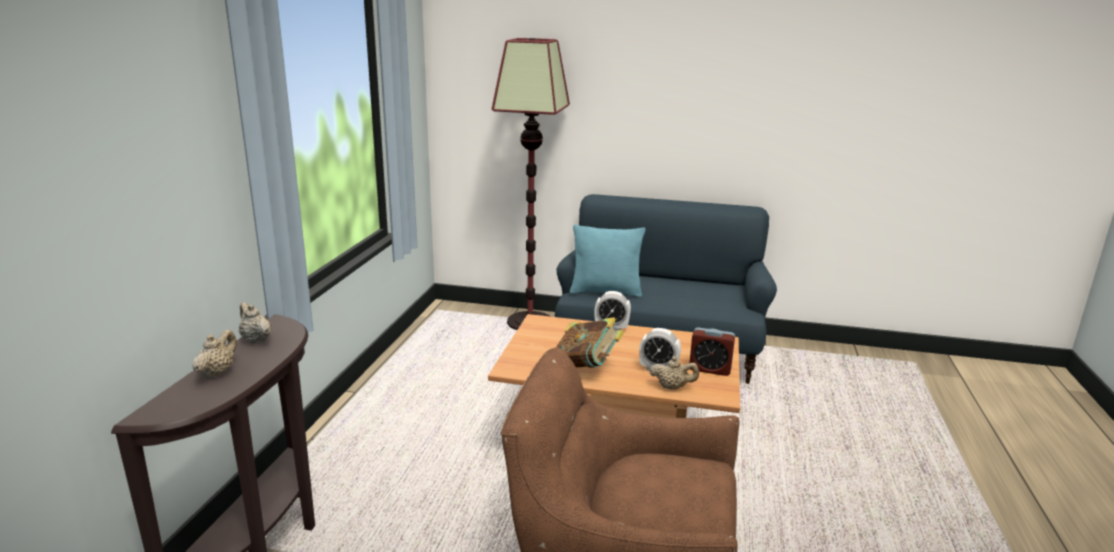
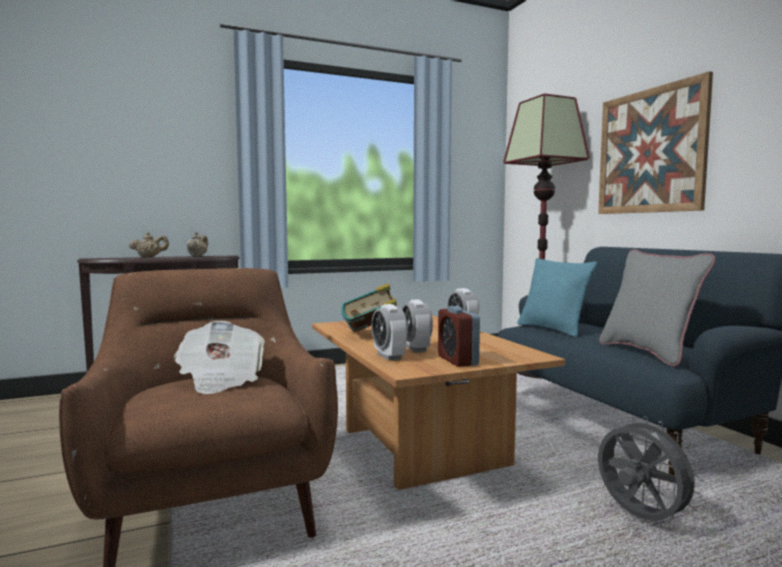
camera: 55 degrees right, 15 degrees down
(639, 110) = (650, 151): none -> picture
(642, 476) = (221, 379): none -> newspaper
(672, 387) = (389, 356): beige teapot -> alarm clock
(708, 300) = (648, 353): none -> grey pillow
(781, 420) = (639, 518): none -> grey fan

